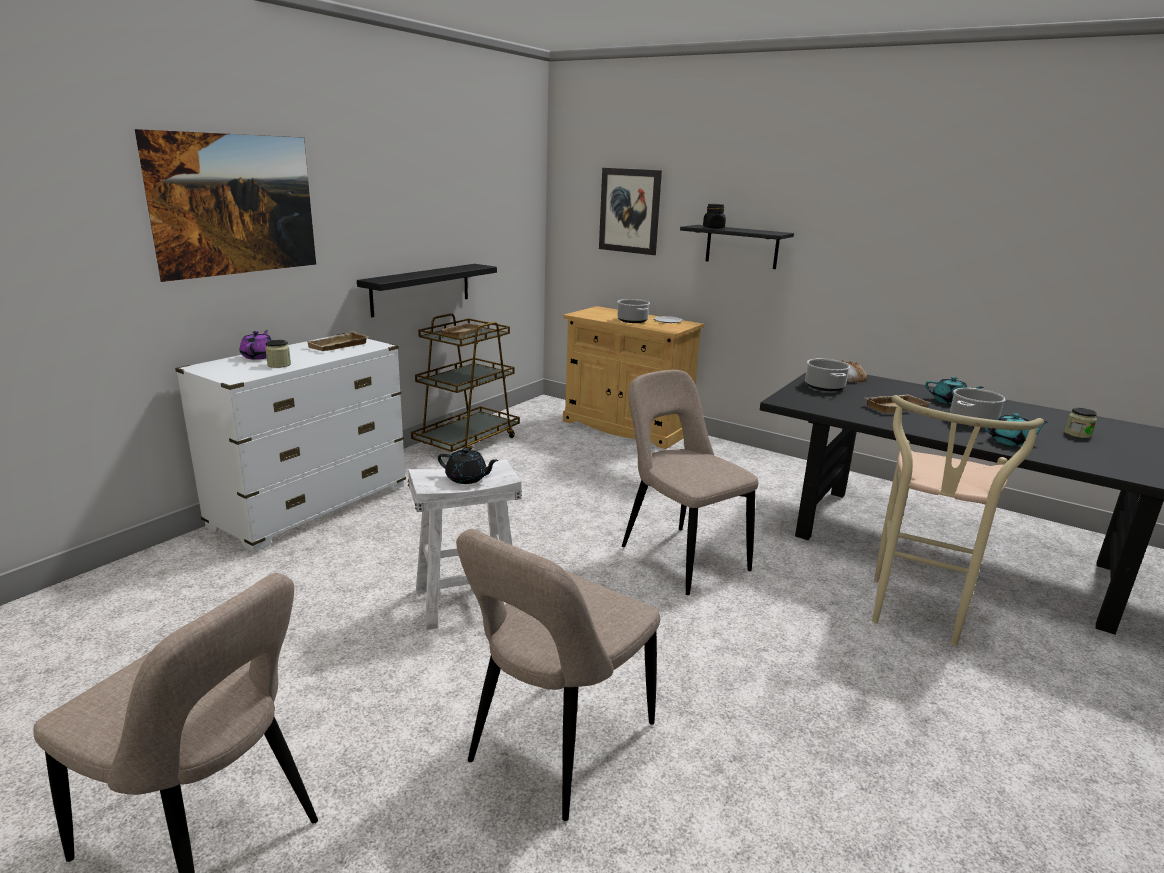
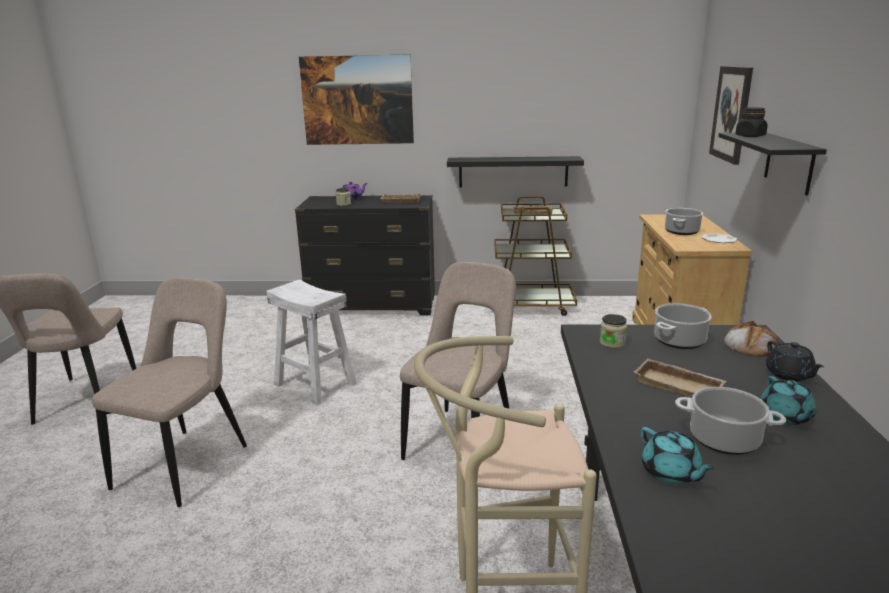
camera: 60 degrees right, 0 degrees up
(312, 506) = (373, 306): white dresser -> black dresser
(467, 478) = (304, 295): black teapot -> black teapot (789, 375)
(557, 747) = (186, 463): beige chair -> beige chair turned 105 degrees clockwise
(1077, 434) = (828, 535): jar -> jar (612, 343)

